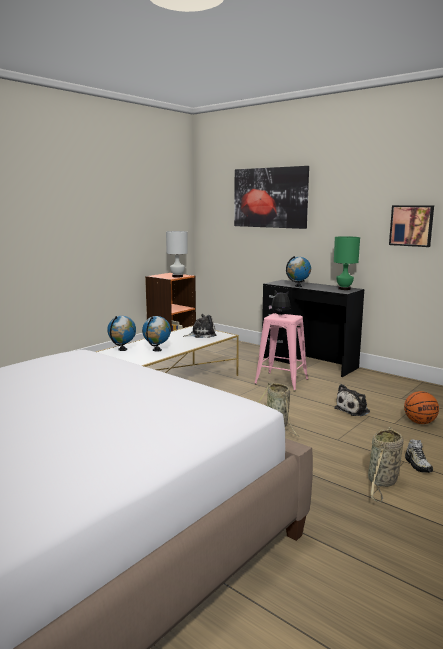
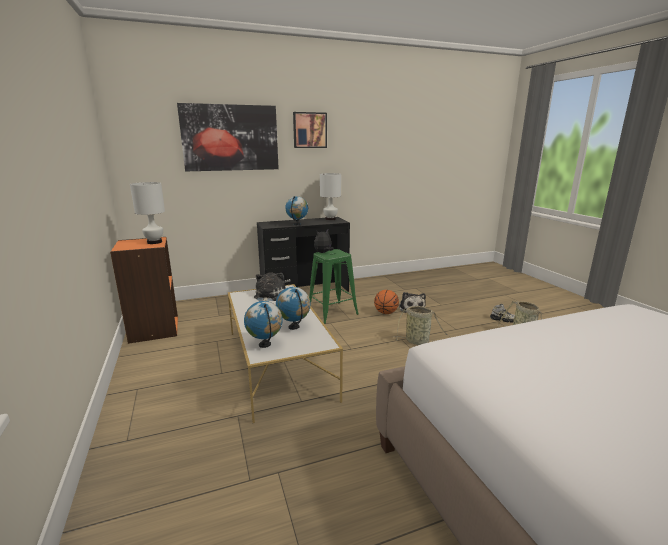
camera: 60 degrees left, 5 degrees up
(281, 382) = (332, 312): pink stool -> green stool
(344, 289) = (330, 219): green table lamp -> white table lamp
(411, 225) = (369, 161): picture -> picture (309, 130)
(419, 422) = (445, 298): basketball -> basketball (385, 313)

